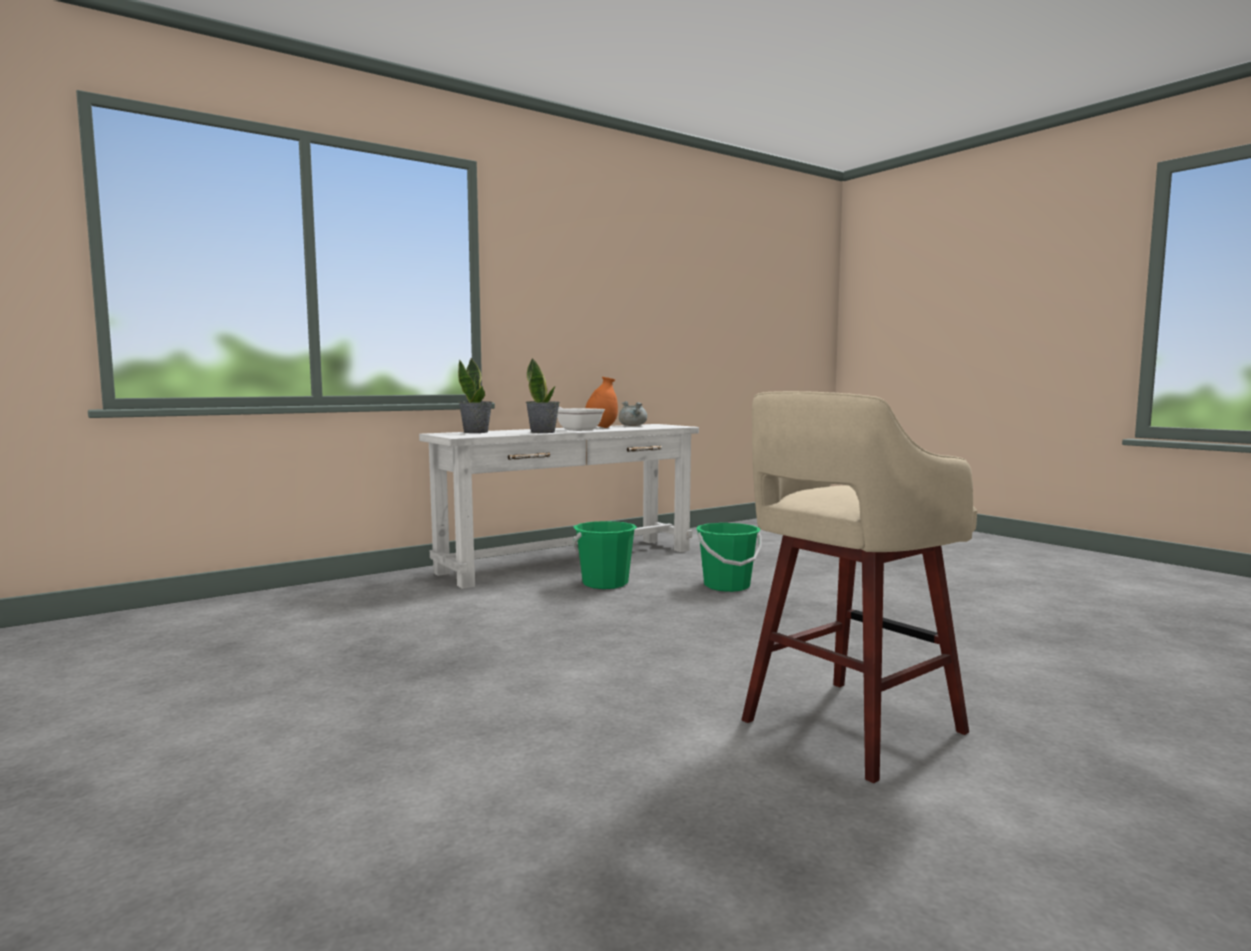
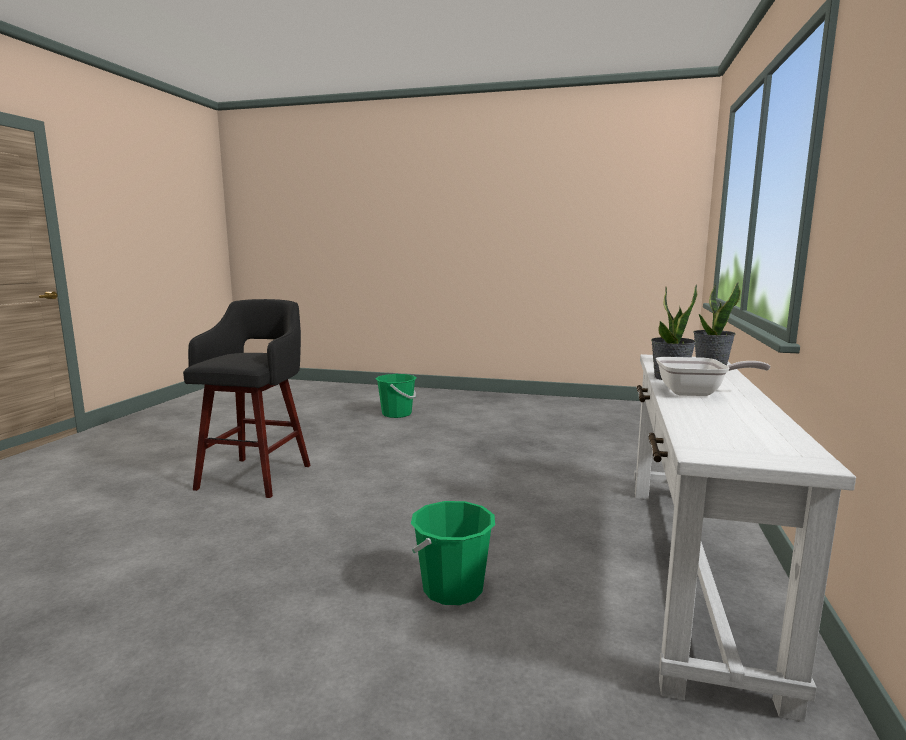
camera: 140 degrees right, 5 degrees up
(601, 427) = (734, 410): orange vase -> none
(605, 583) = (564, 542): green bucket -> green bucket (397, 414)
(633, 425) = (769, 435): grey cooking pot -> none
(847, 728) = (257, 475): beige stool -> black stool

